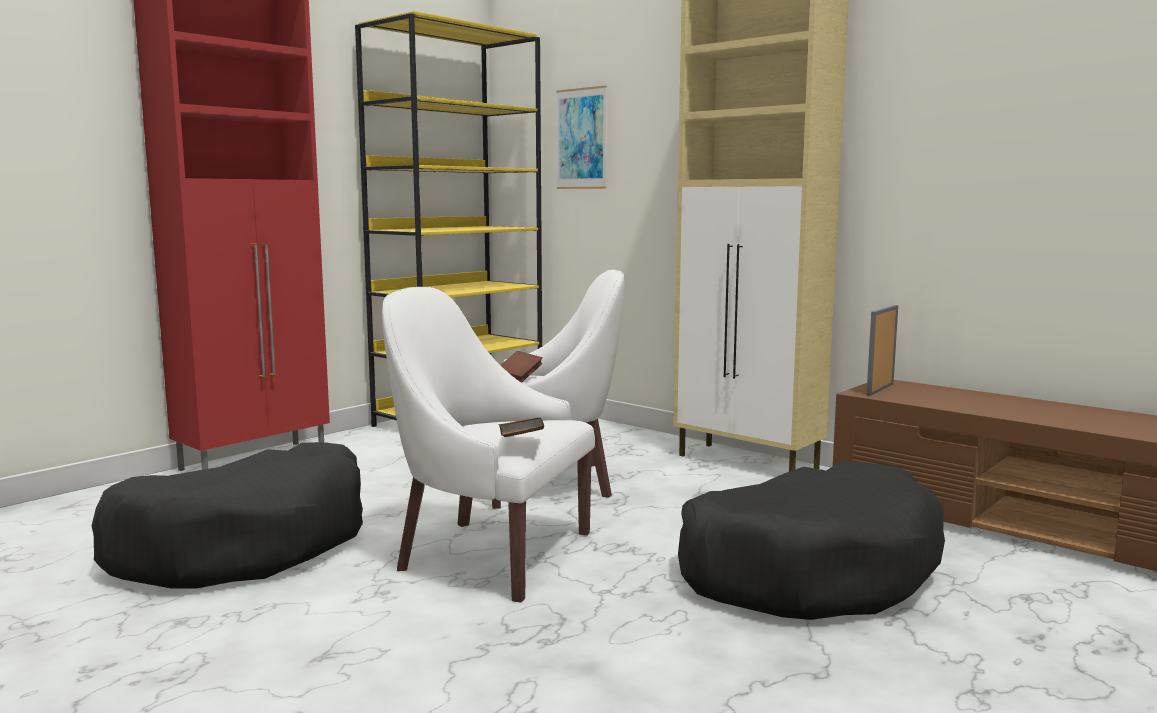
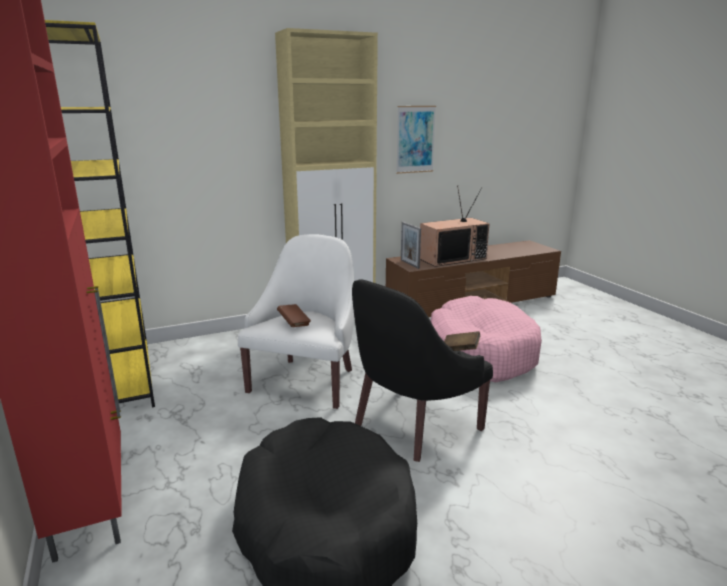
camera: 65 degrees left, 10 degrees up
(489, 554) = (412, 425): white armchair -> black armchair
(581, 139) = (152, 132): picture -> picture (415, 139)
(808, 571) = (481, 353): black dog bed -> pink dog bed
(987, 405) = (452, 258): none -> television

